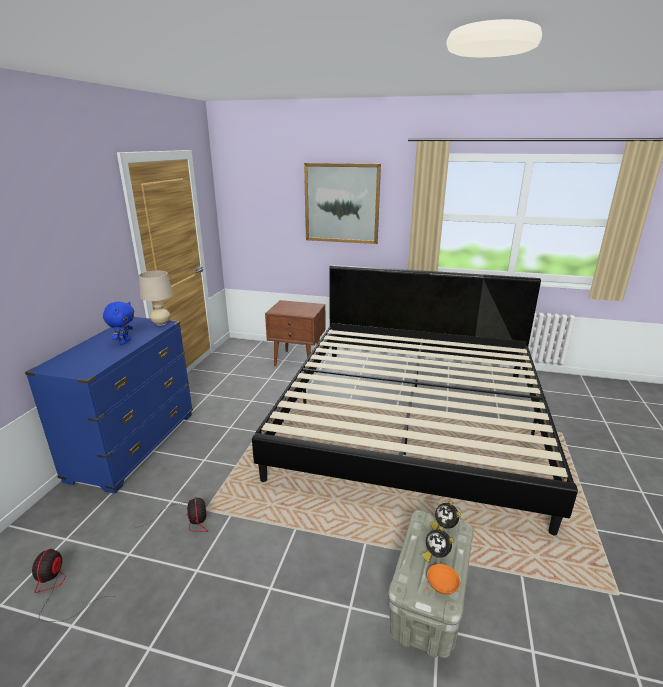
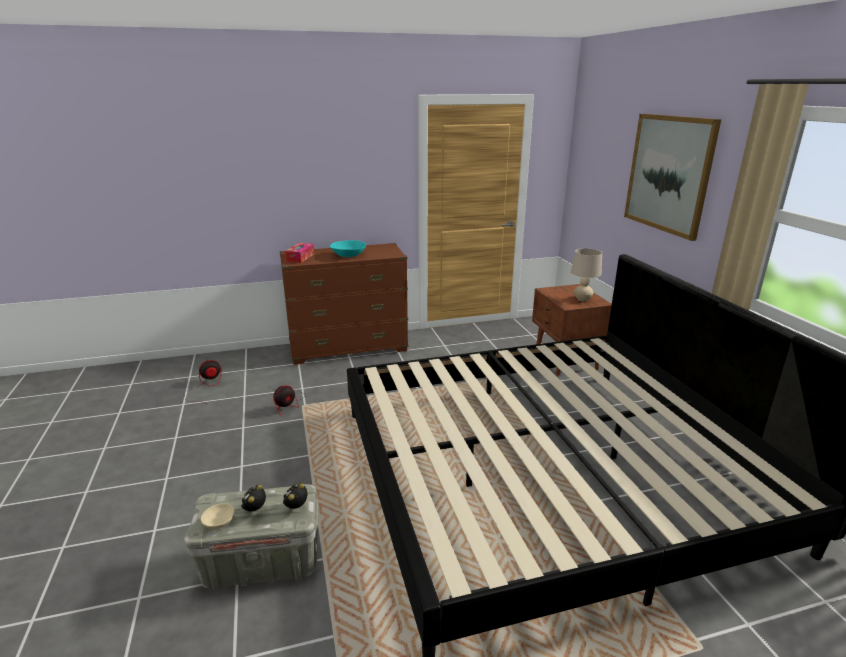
camera: 60 degrees right, 0 degrees up
(77, 365) = (300, 257): none -> tissue box
(124, 342) = (348, 256): blue plush toy -> turquoise bowl
(134, 445) = (348, 348): blue dresser -> brown dresser
(161, 323) = (394, 253): beige table lamp -> beige table lamp (582, 299)
(441, 585) = (218, 521): orange bowl -> beige bowl

